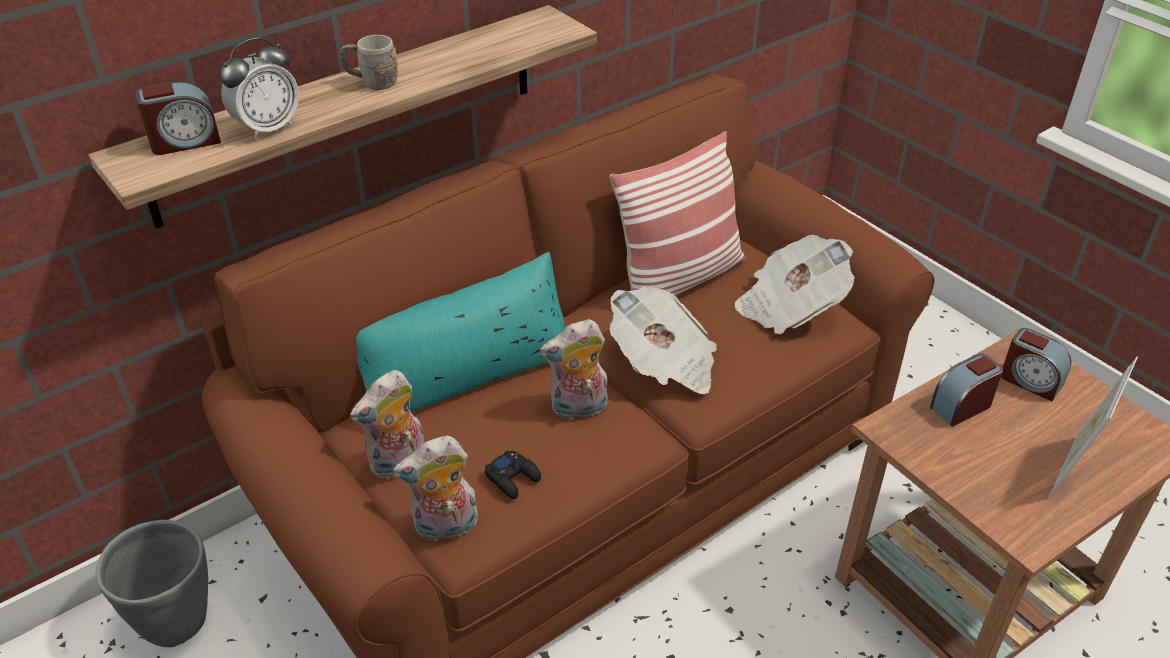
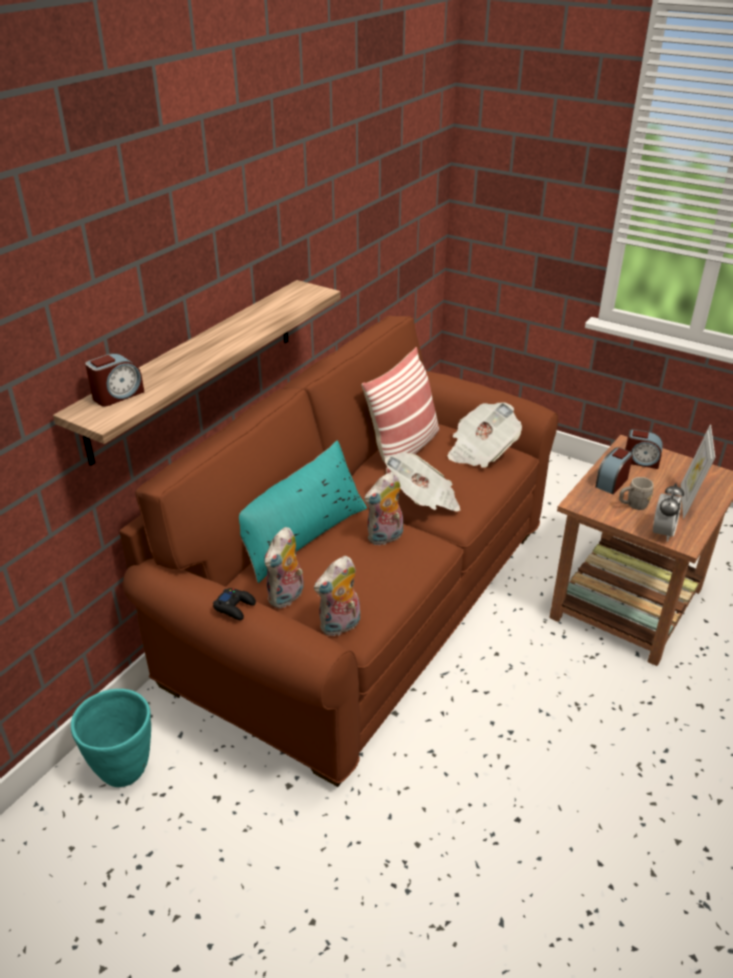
camera: 20 degrees left, 5 degrees down
(177, 623) = (124, 768): grey planter -> turquoise planter
(267, 128) = (169, 378): alarm clock -> alarm clock (662, 532)
(372, 82) = (218, 341): grey mug -> grey mug (633, 505)
(513, 478) = (368, 586): black game controller -> black game controller (235, 607)

